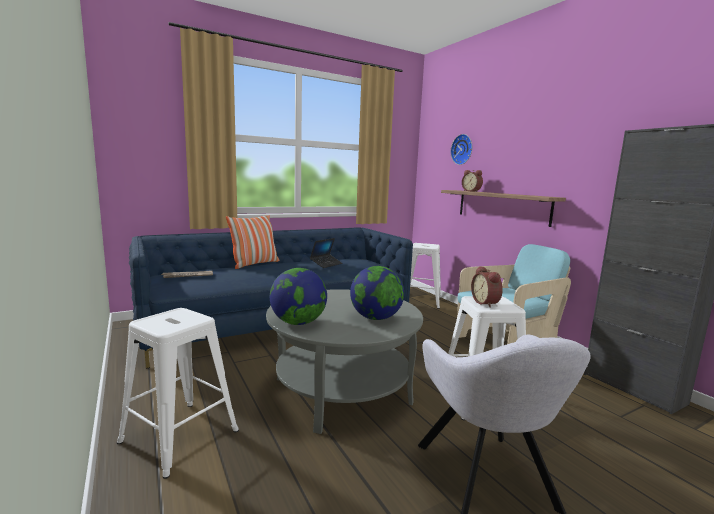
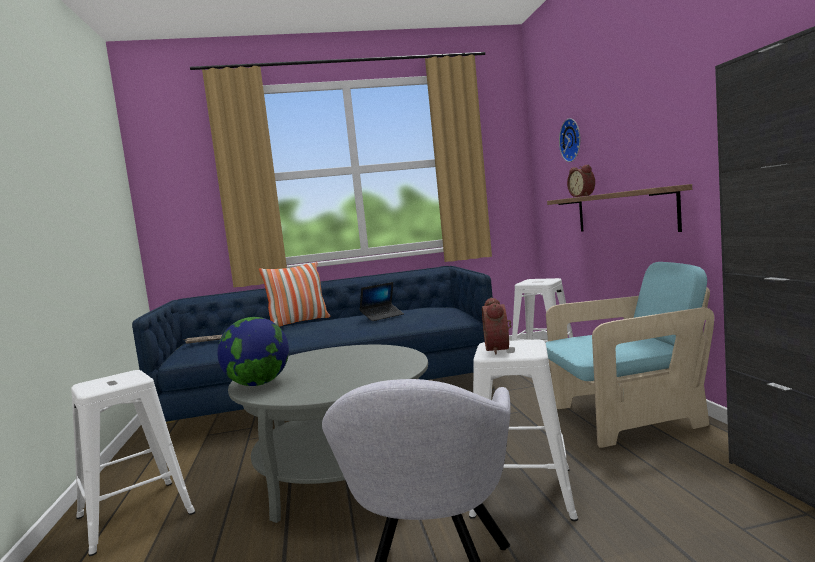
camera: 20 degrees right, 5 degrees down
(375, 318) = (355, 376): globe -> none

